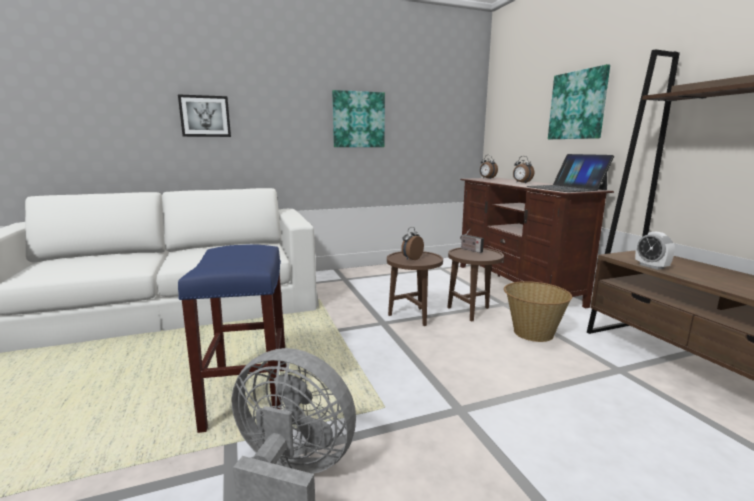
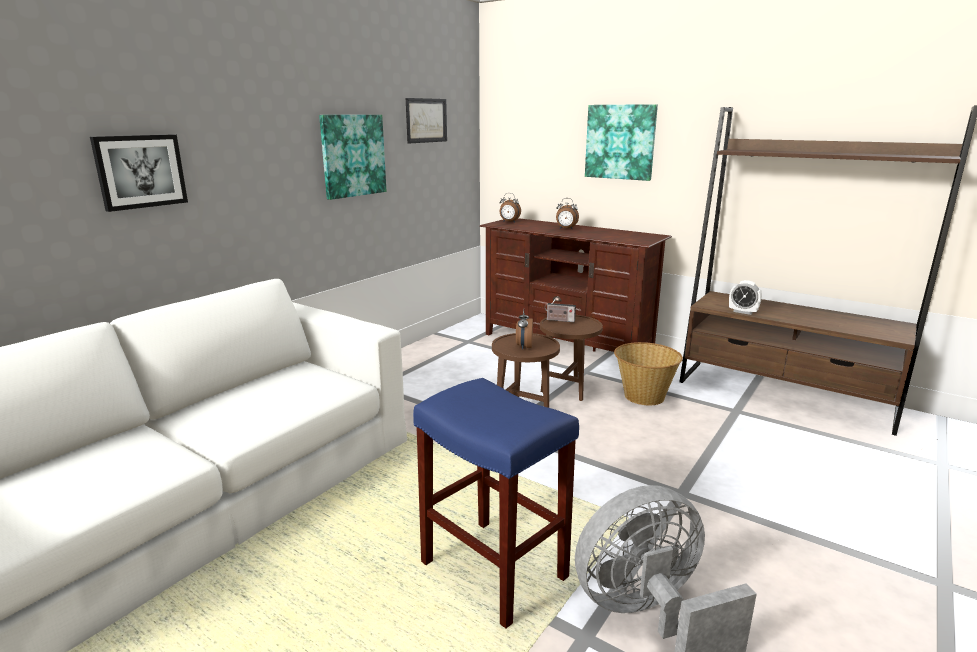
camera: 35 degrees left, 5 degrees up
(429, 99) = (426, 120): none -> picture
(565, 188) = (629, 236): laptop -> none

